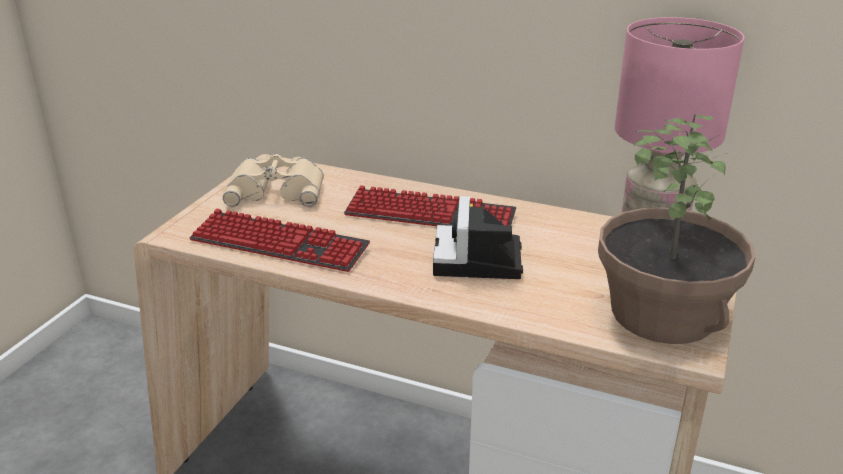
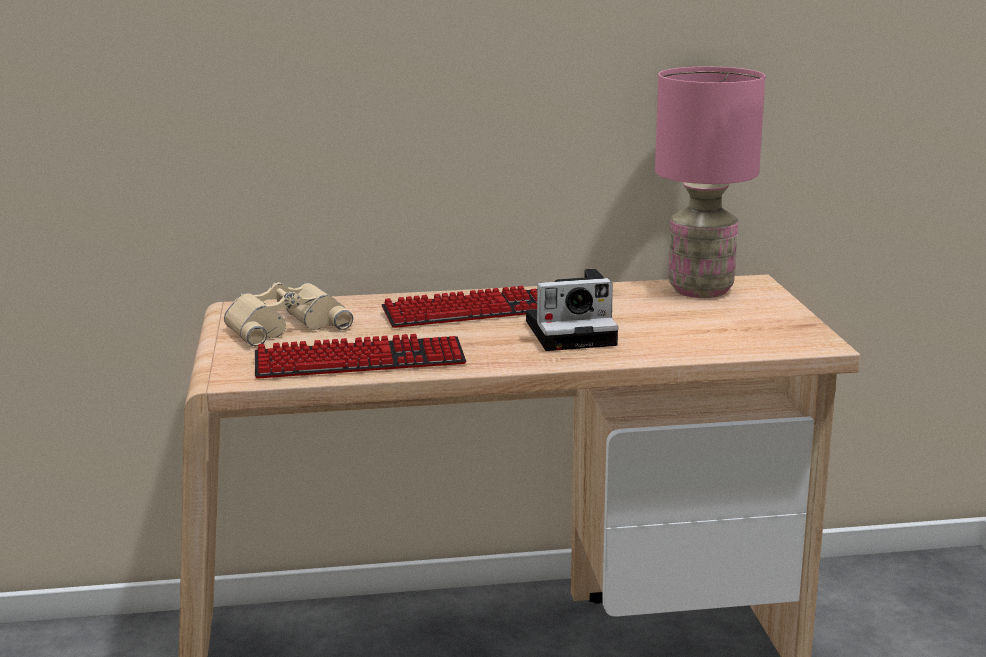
camera: 30 degrees left, 10 degrees down
(478, 262) = (574, 332): camera -> camera turned 75 degrees counterclockwise
(664, 313) = (770, 329): potted plant -> none

